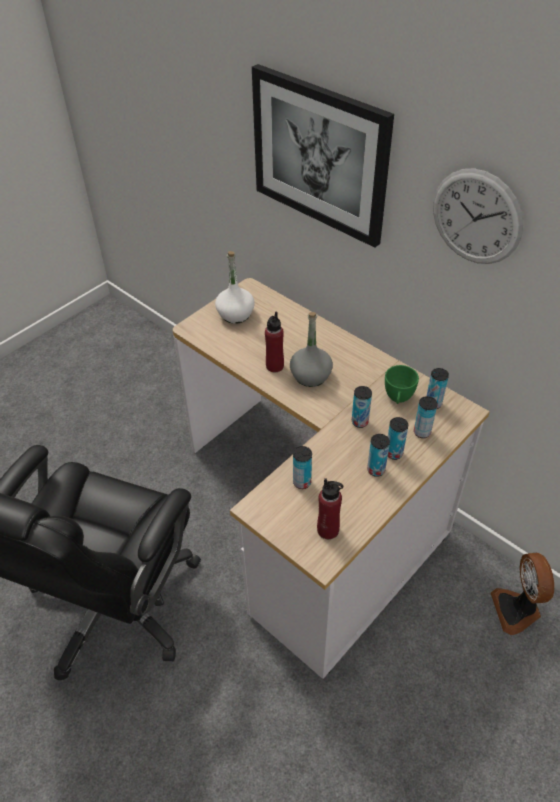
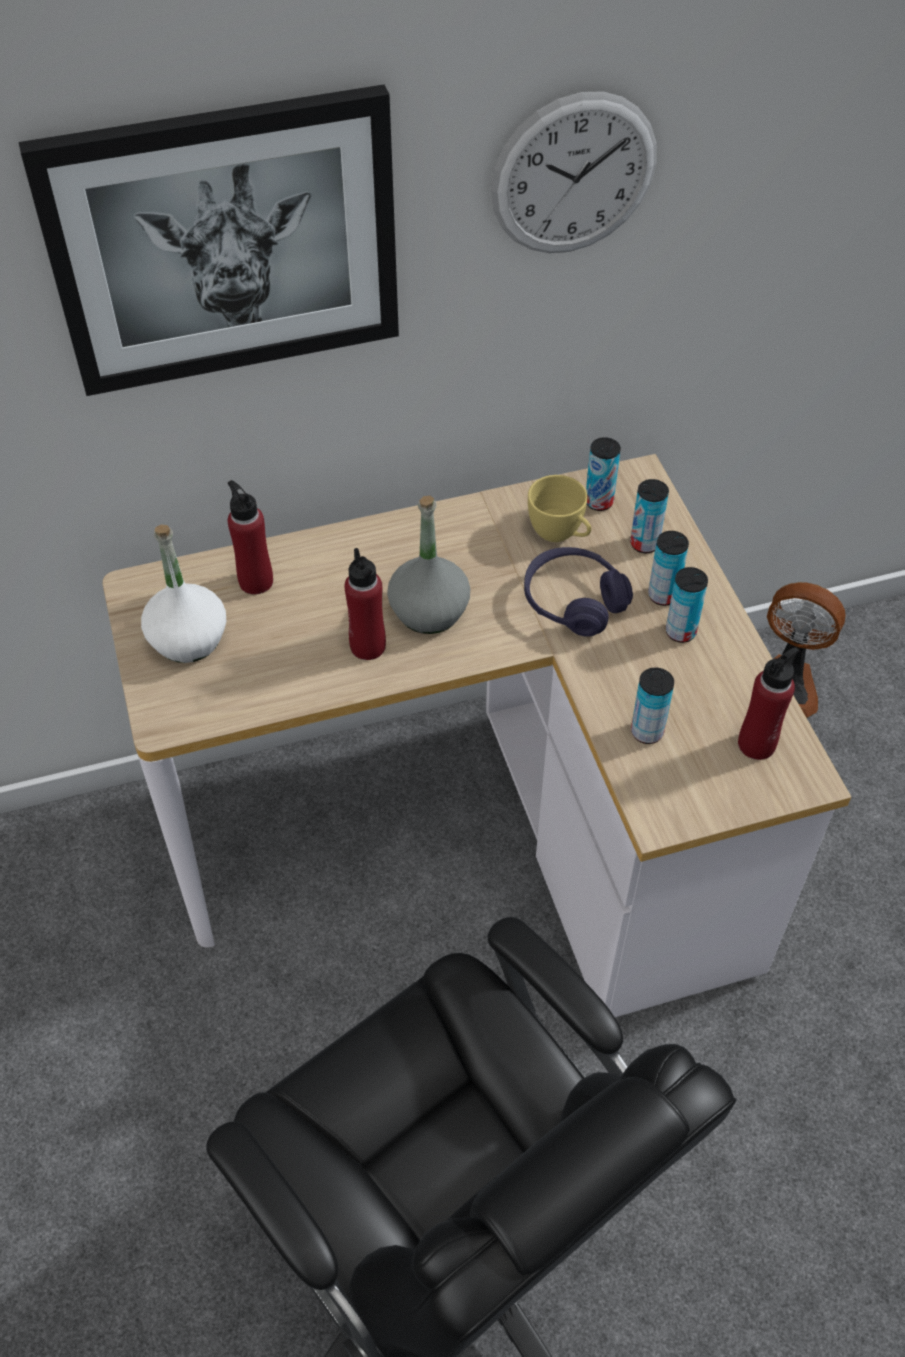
camera: 60 degrees left, 5 degrees up
(281, 317) = (256, 581): none -> red bottle
(359, 422) = (574, 602): can -> purple headphones
(398, 399) = (560, 534): green cup -> yellow cup

